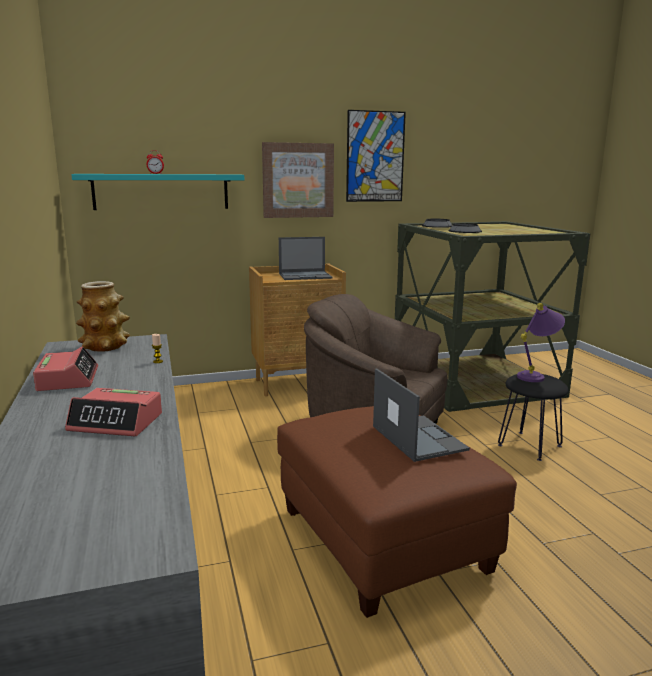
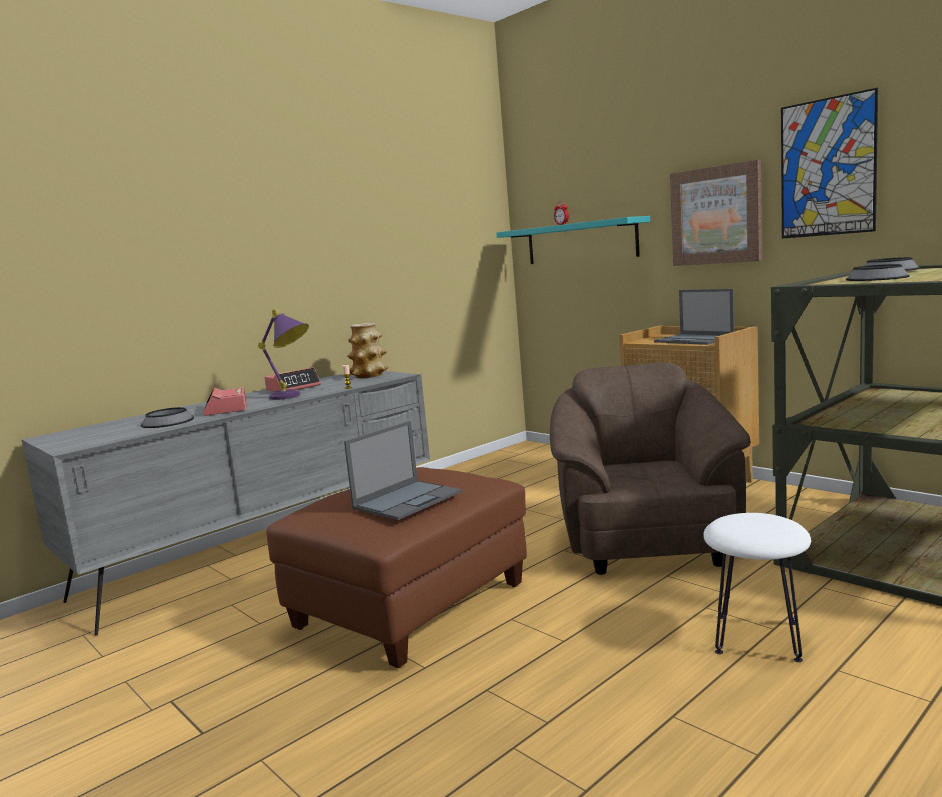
camera: 65 degrees right, 5 degrees down
(109, 463) = (167, 421): none -> bowl
(530, 445) = (757, 637): black stool -> white stool
(536, 376) = (769, 521): purple table lamp -> purple table lamp (293, 397)

